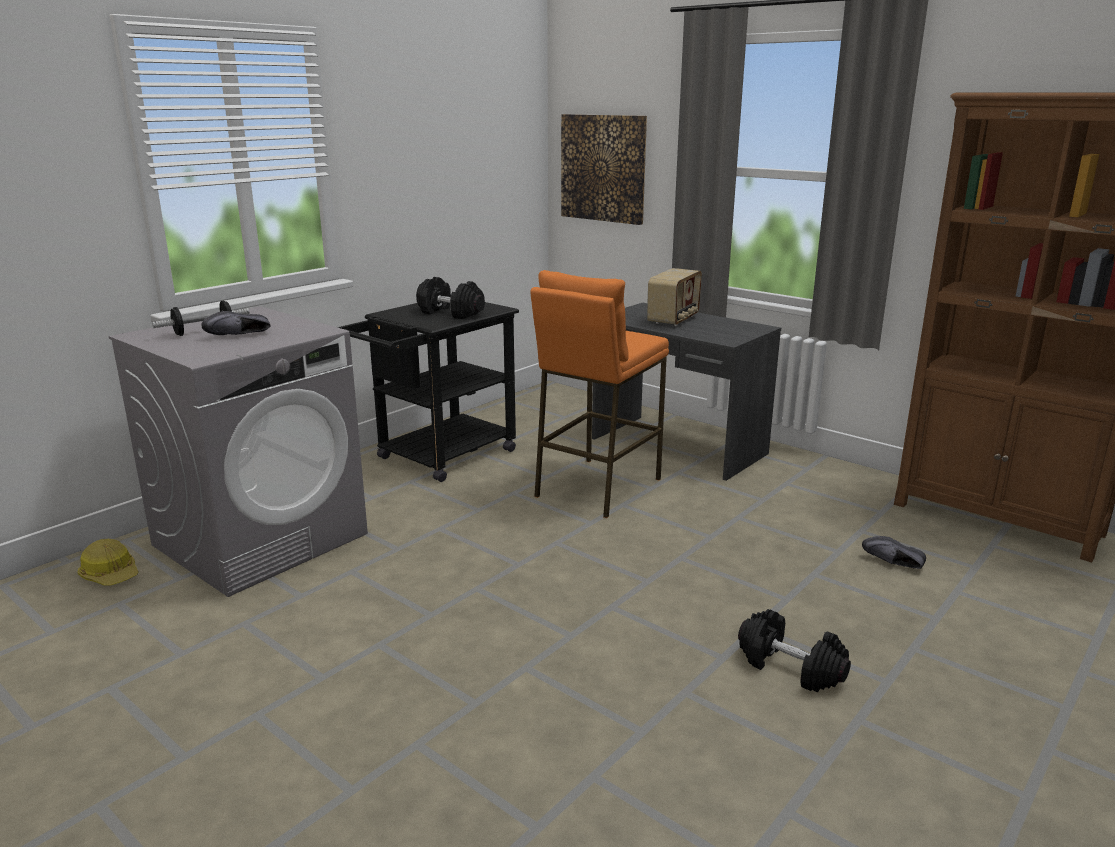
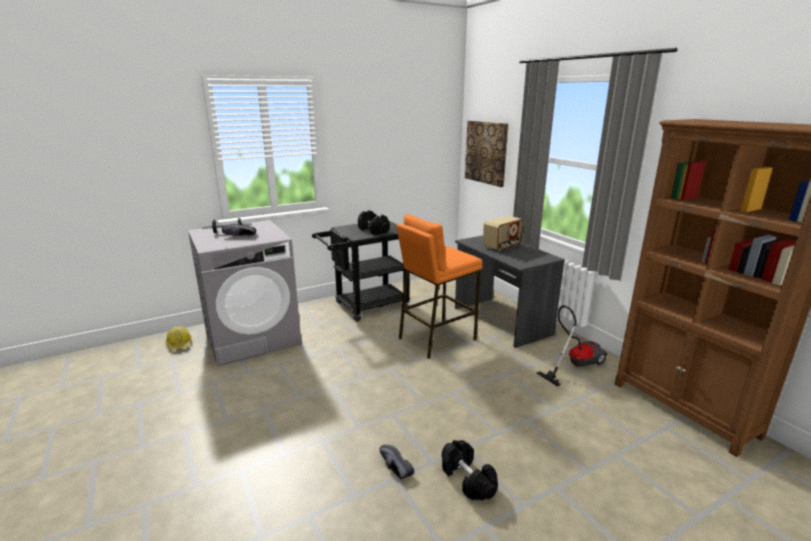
camera: 20 degrees right, 0 degrees up
(824, 488) = (574, 364): none -> vacuum cleaner
(893, 564) = (584, 425): black shoe -> black shoe (393, 469)

